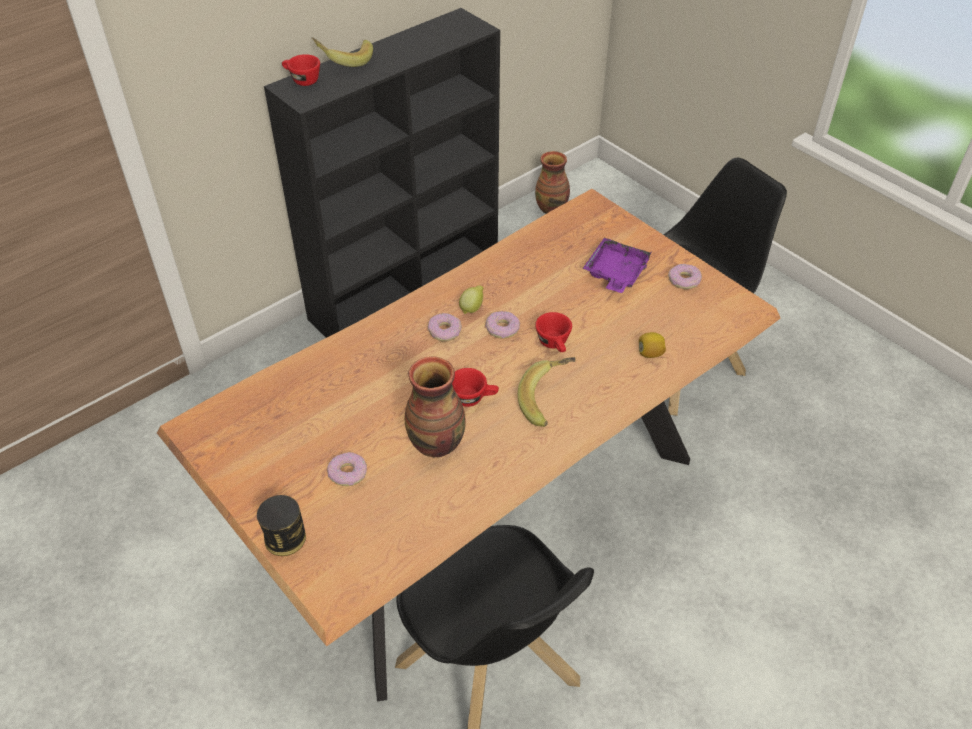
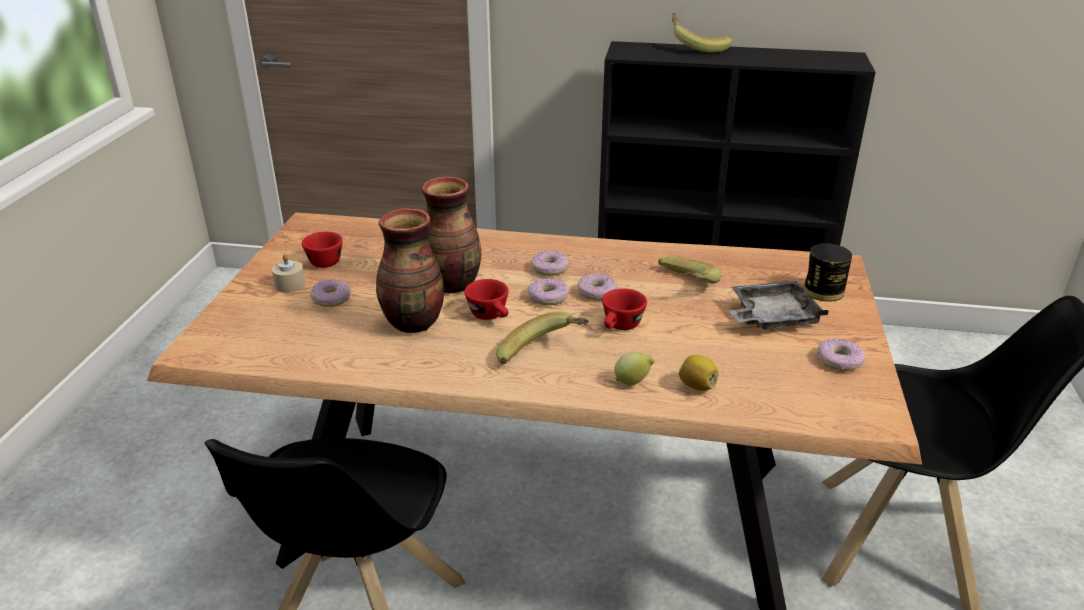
camera: 50 degrees right, 15 degrees down
(285, 538) = (234, 304): can -> can (823, 291)
(294, 488) = (290, 285): none -> beige candle
(301, 80) = (643, 46): red cup -> red cup (324, 260)
(472, 308) = (597, 268): lemon -> lemon (633, 382)
(481, 355) = (548, 297): none -> donut
(541, 286) = (682, 287): none -> banana
(552, 208) = (931, 350): vase -> vase (453, 284)
(615, 273) = (772, 317): purple tray -> grey tray

